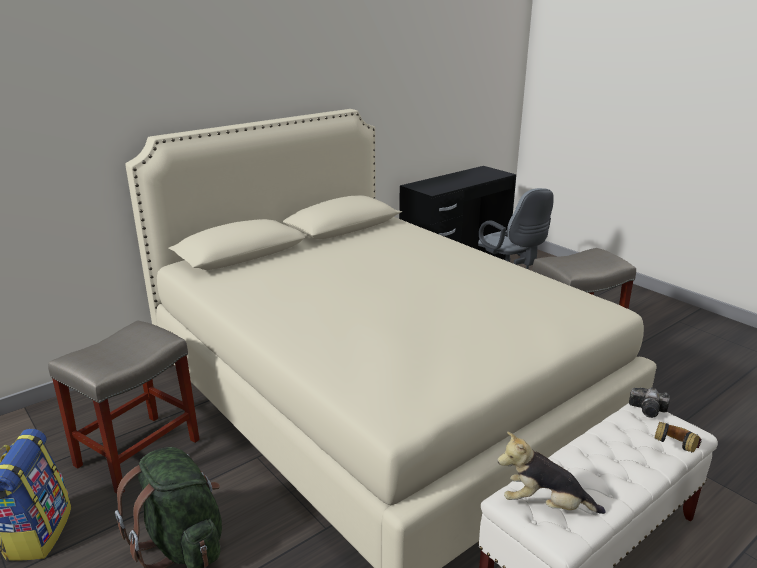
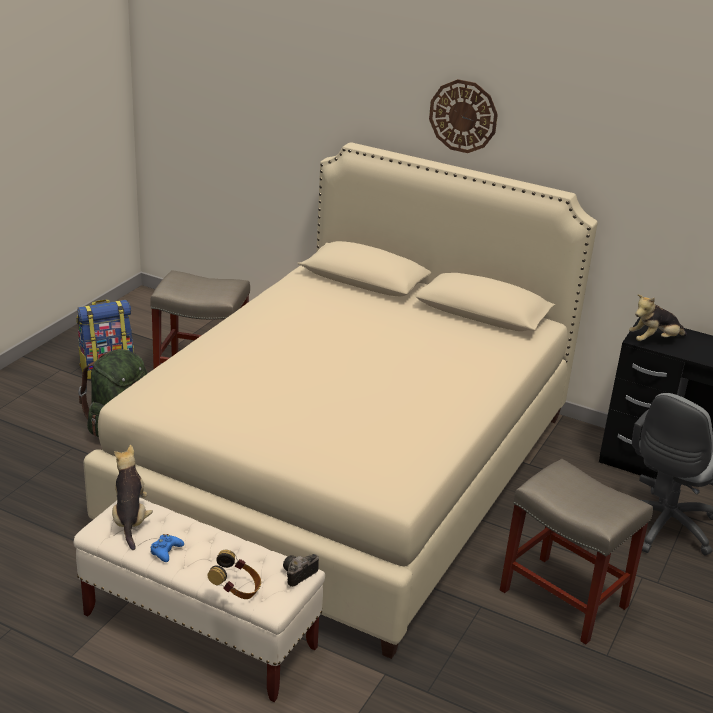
camera: 65 degrees right, 5 degrees up
(249, 73) = (463, 116): none -> wall clock
(435, 188) = (654, 340): none -> plush toy
(610, 486) = (166, 551): none -> blue game controller
(649, 410) = (297, 575): camera -> camera turned 45 degrees clockwise

